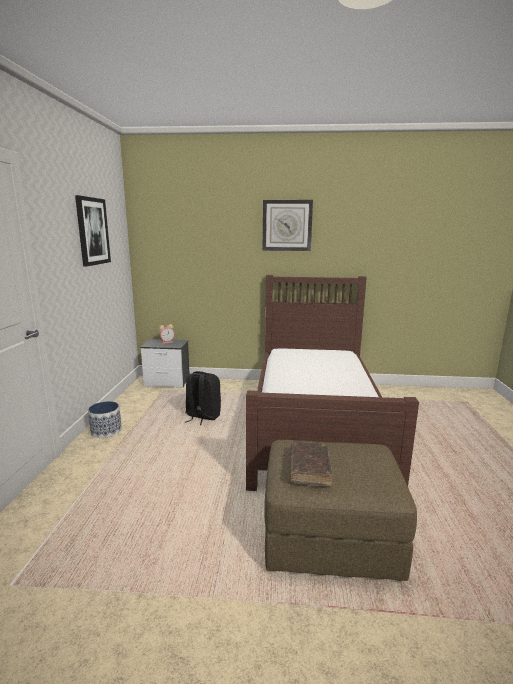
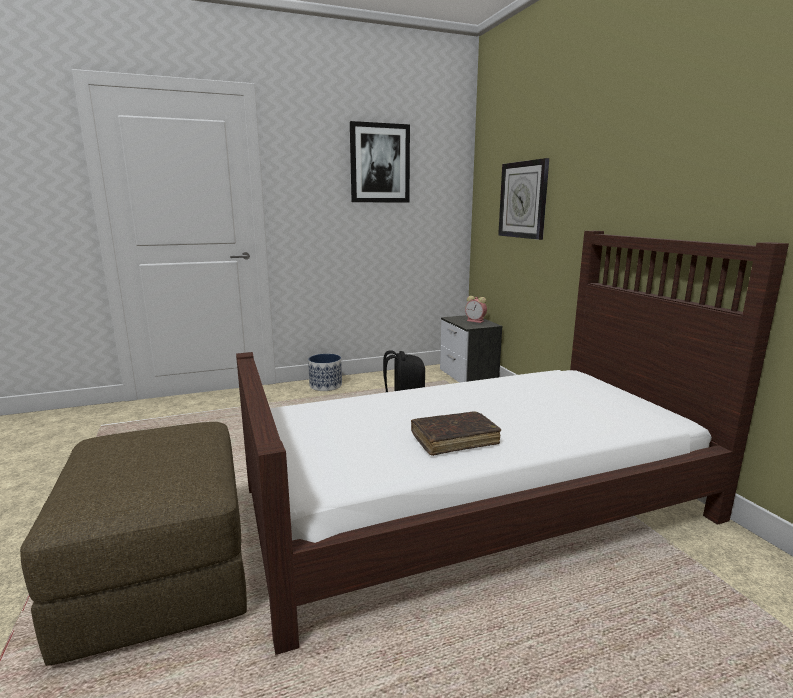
camera: 65 degrees right, 0 degrees up
(287, 225) = (637, 129): wall clock -> wall clock (523, 200)
(309, 469) = (129, 446): brown book -> brown book (454, 440)

